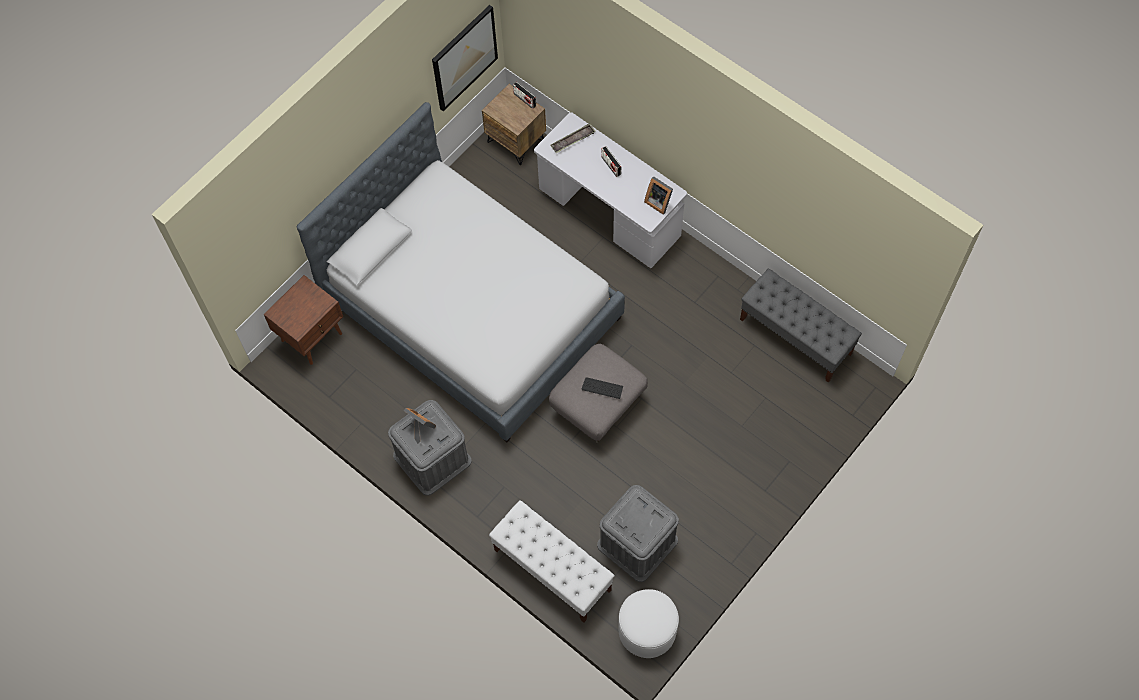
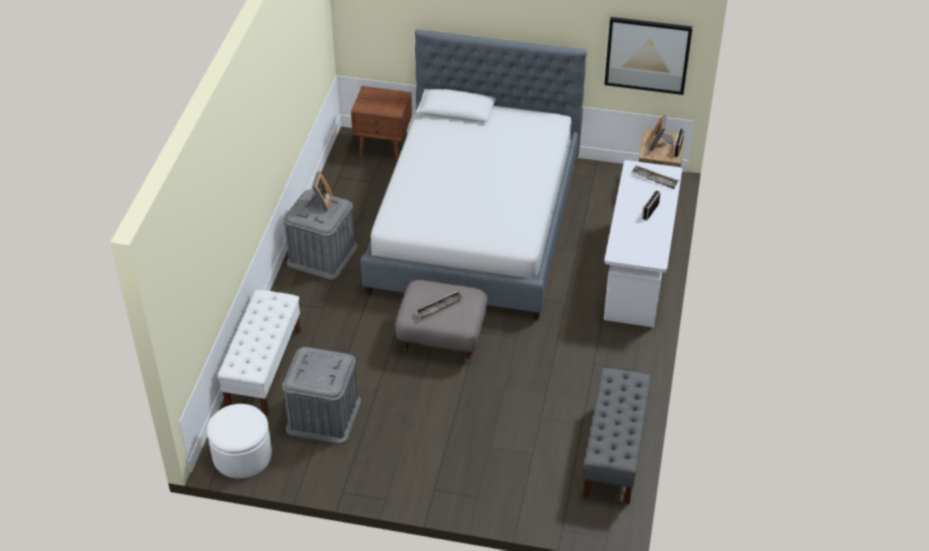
camera: 60 degrees right, 20 degrees down
(602, 388) = (439, 307): keyboard -> tray
(658, 201) = (640, 254): picture frame -> picture frame (659, 144)

